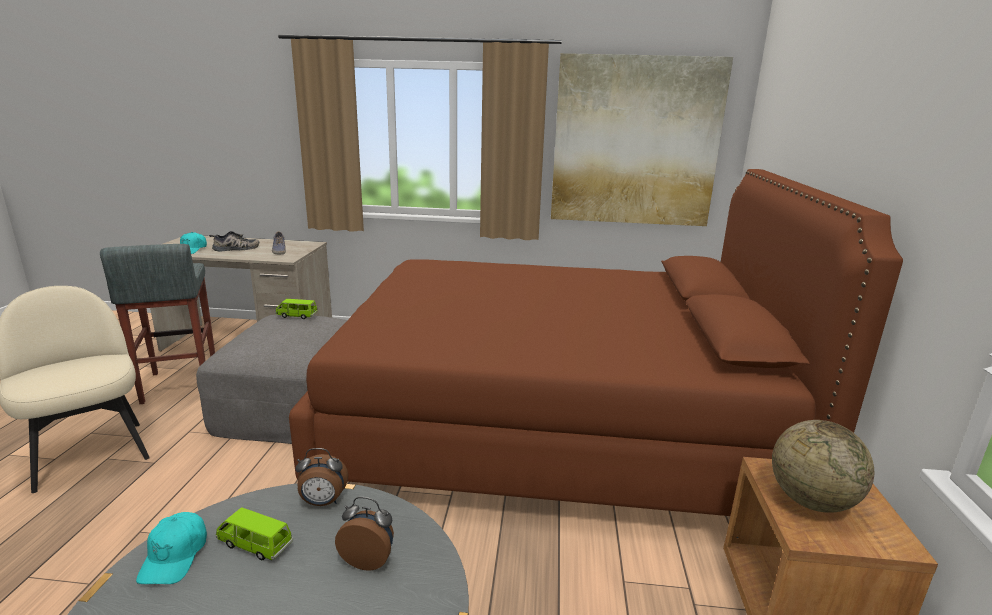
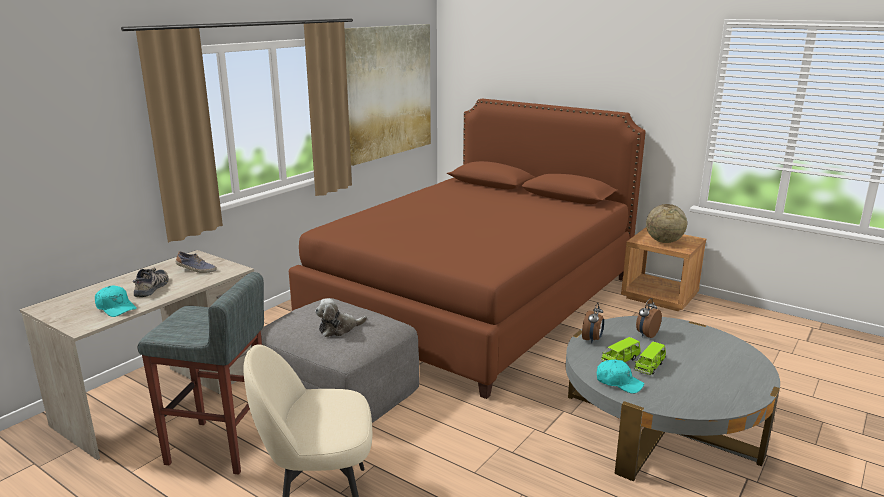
camera: 60 degrees left, 0 degrees up
(263, 337) = (339, 329): none -> plush toy
(297, 316) = (302, 311): green toy car -> green toy car (649, 367)

